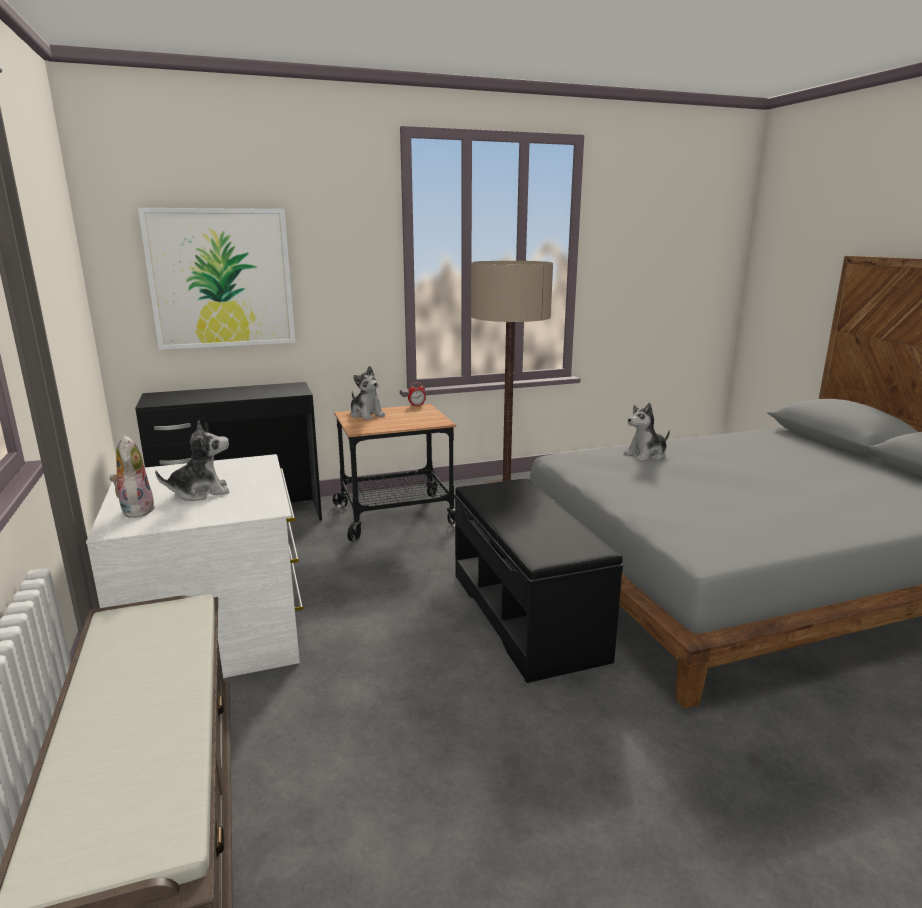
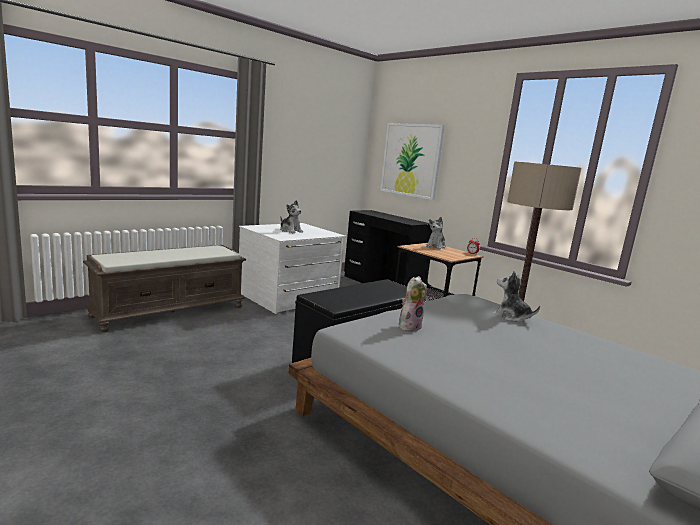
camera: 65 degrees right, 5 degrees down
(135, 510) = (267, 227): plush toy -> plush toy (409, 326)

